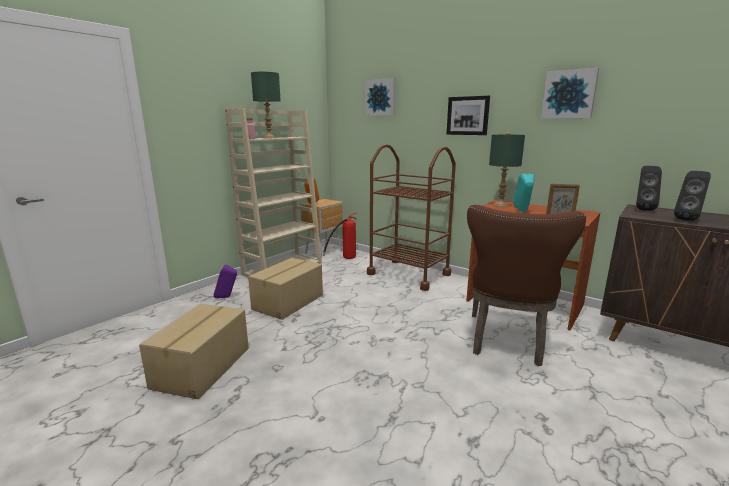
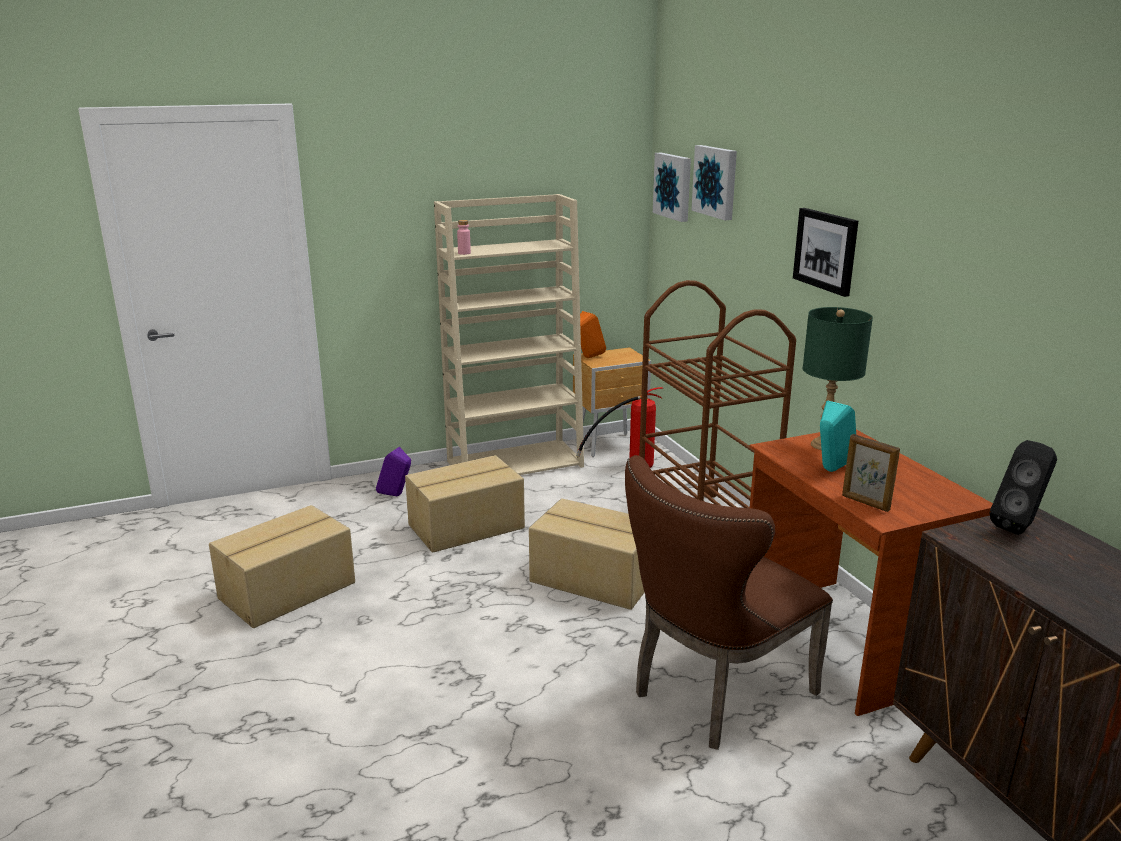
camera: 30 degrees right, 5 degrees up
(269, 138) = (503, 248): green table lamp -> none
(387, 308) = (594, 579): none -> cardboard box
(569, 94) = (970, 252): picture -> picture (674, 186)
(687, 219) = (1039, 574): black speaker -> none

